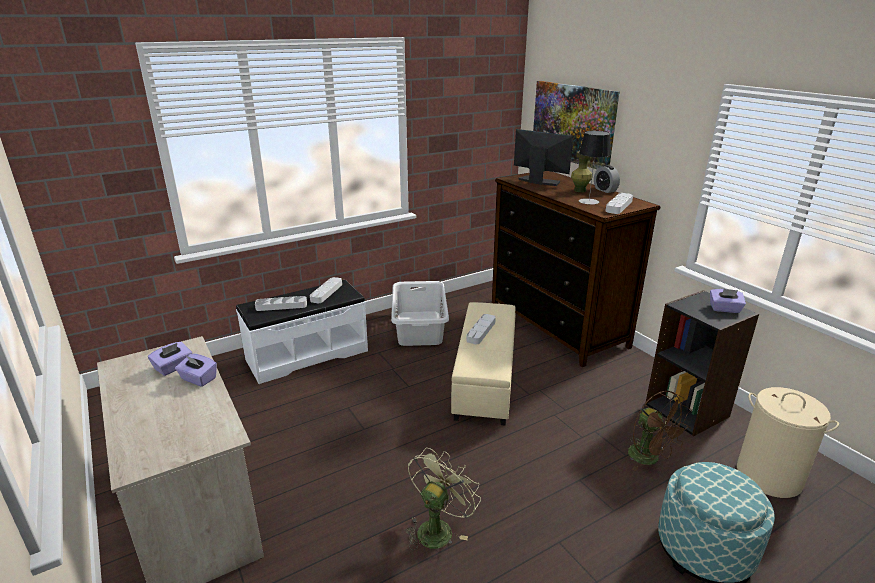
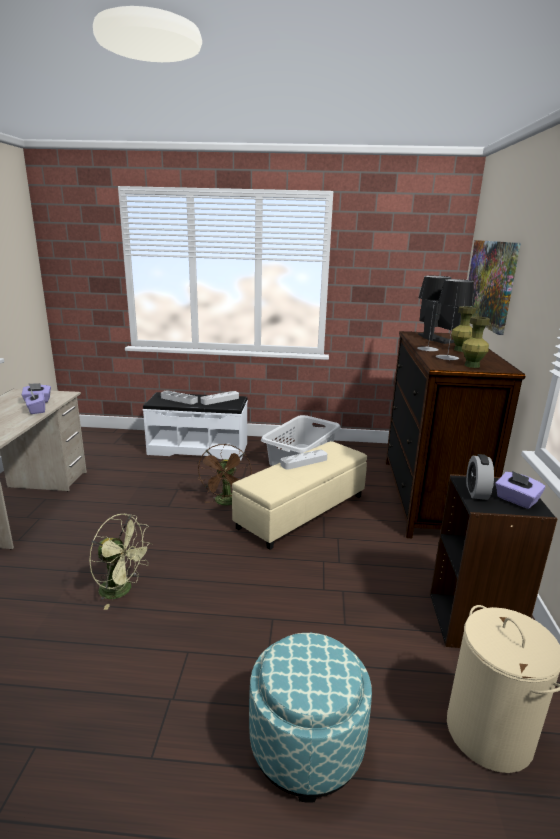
camera: 35 degrees right, 5 degrees down
(438, 528) = (122, 590): green fan -> green fan turned 45 degrees clockwise
(558, 195) = (427, 349): none -> table lamp
(605, 190) = (490, 354): alarm clock -> alarm clock (476, 492)
(619, 206) = (471, 365): grey tray -> green vase
(650, 459) = (365, 639): brown fan -> brown fan (226, 503)

